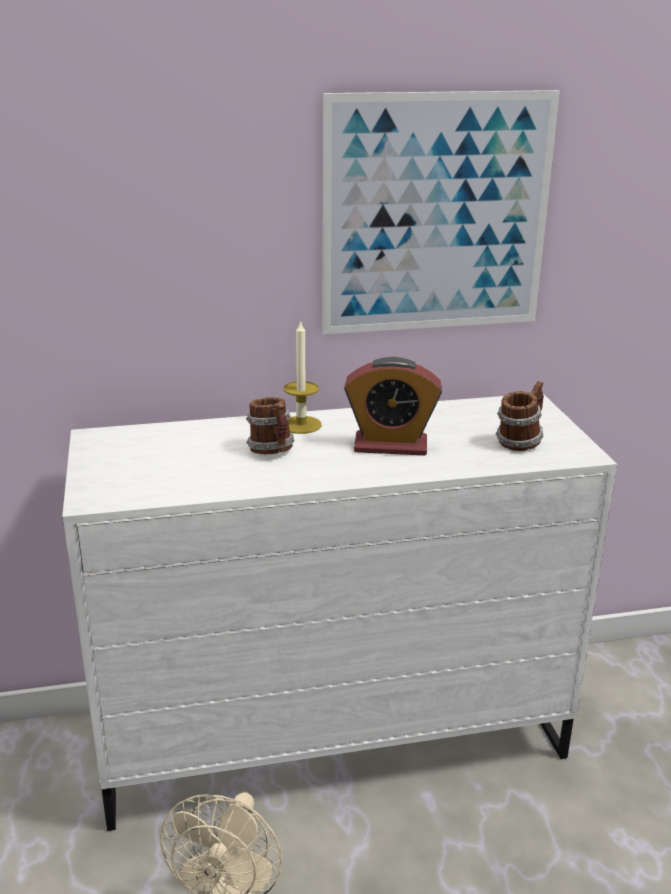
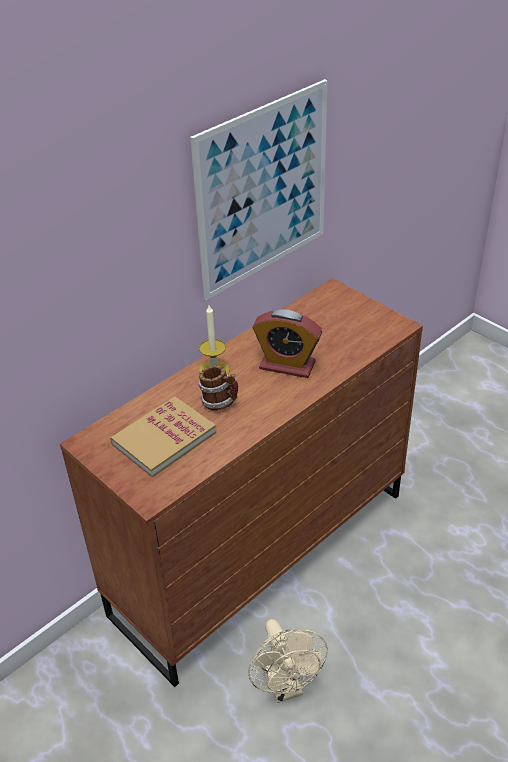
camera: 30 degrees left, 15 degrees up
(173, 459) = (164, 438): none -> book
(332, 736) = (259, 551): white dresser -> brown dresser
(390, 445) = (287, 365): alarm clock -> alarm clock turned 45 degrees clockwise
(520, 442) = (357, 329): mug -> none

